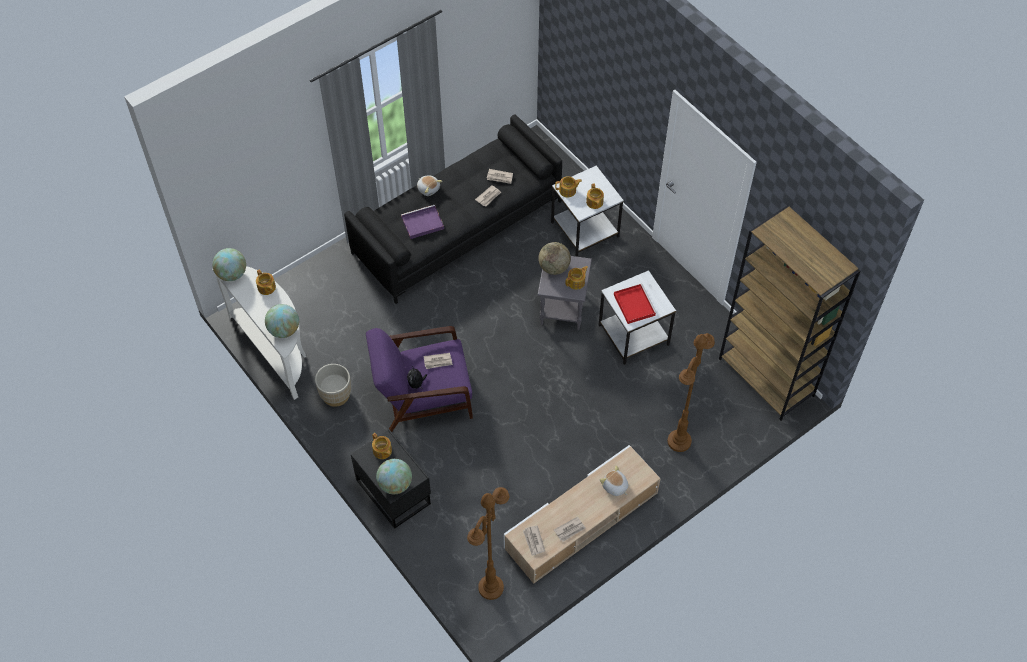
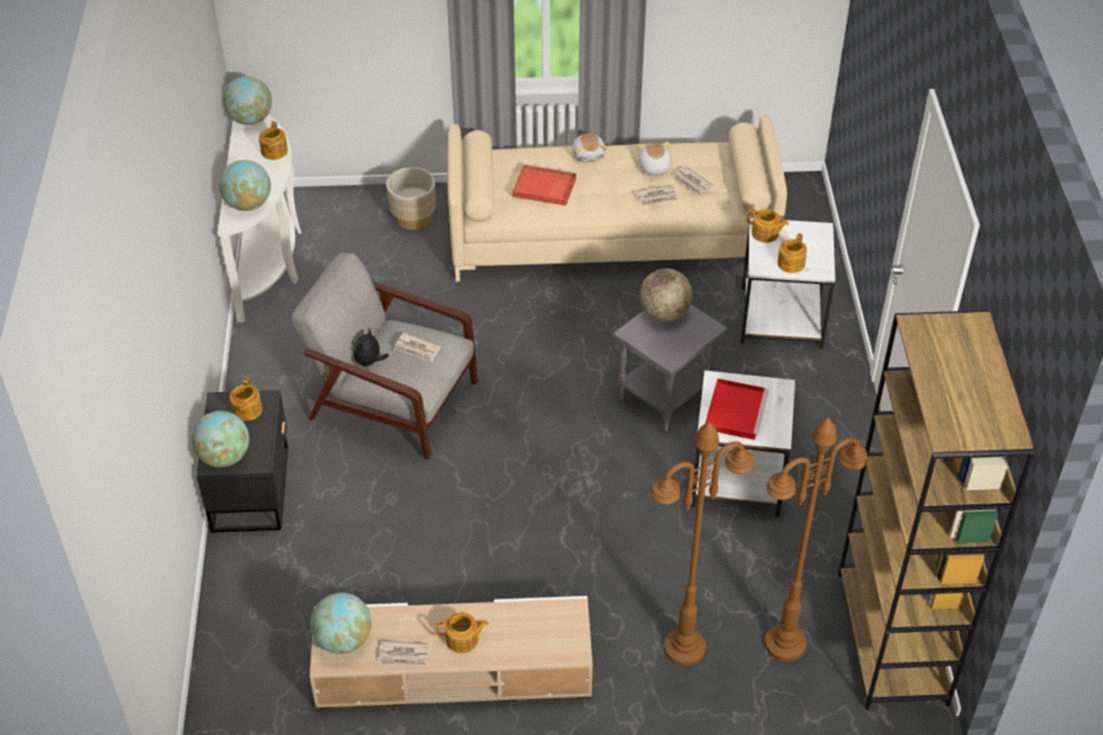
camera: 35 degrees right, 10 degrees down
(336, 395) = (289, 343): beige planter -> beige planter (413, 217)
(422, 223) = (543, 187): purple tray -> red tray
(422, 395) = (391, 399): purple armchair -> grey armchair
(457, 227) = (612, 235): black sofa -> beige sofa
(491, 588) = (258, 679): brown floor lamp -> brown floor lamp (785, 644)
(533, 541) = (343, 640): newspaper -> globe
(576, 282) = (679, 345): teapot -> teapot (463, 640)
(614, 486) = (517, 637): plush toy -> plush toy (654, 168)

